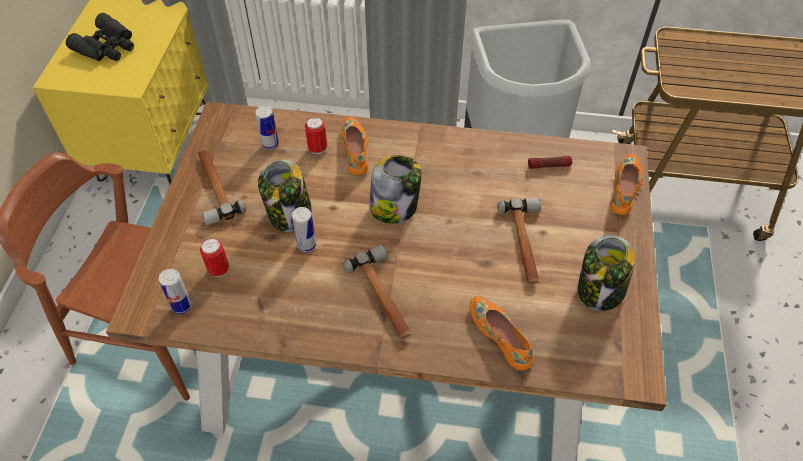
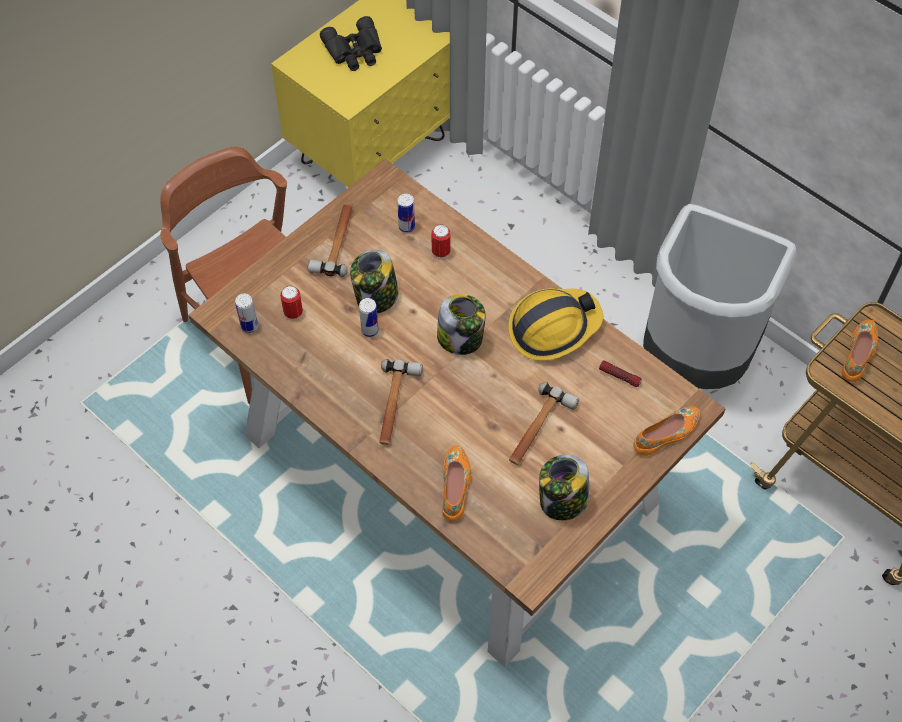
camera: 35 degrees right, 5 degrees up
(355, 149) = (470, 270): orange shoe -> orange shoe (859, 354)
(463, 158) = (553, 328): none -> hard hat

